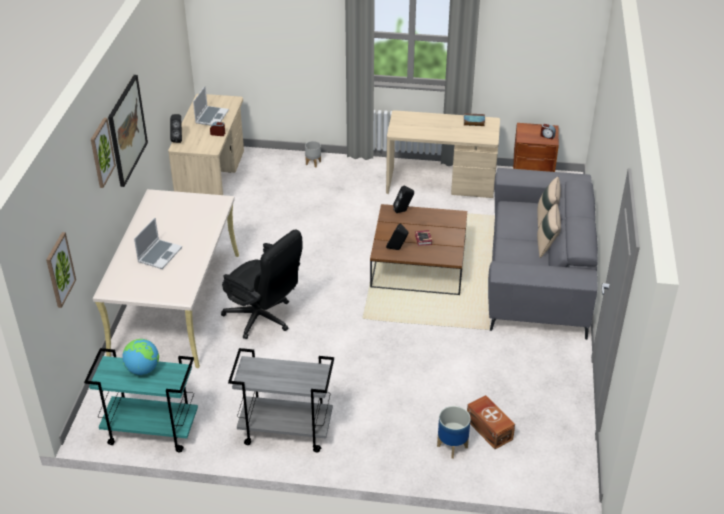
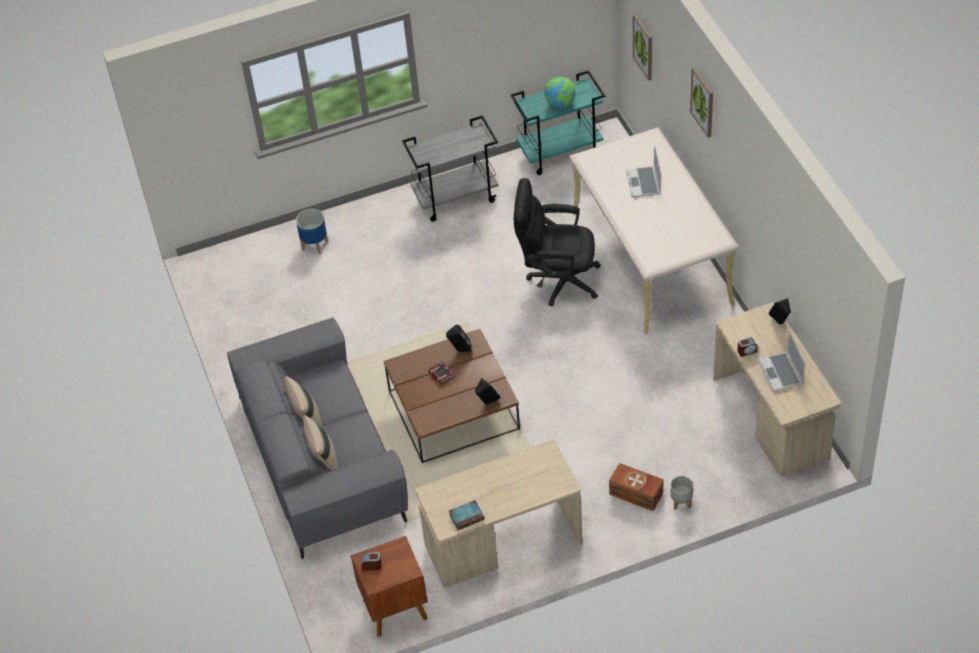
camera: 155 degrees right, 10 degrees up
(127, 130) = (736, 165): picture -> none
(489, 429) = (291, 272): brown storage box -> brown storage box (636, 494)

